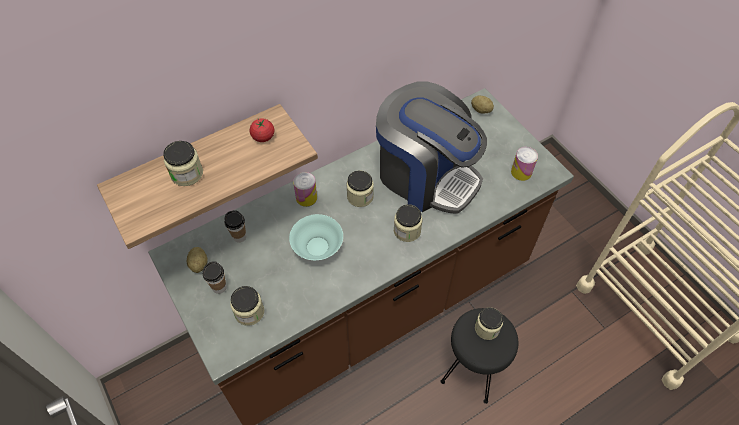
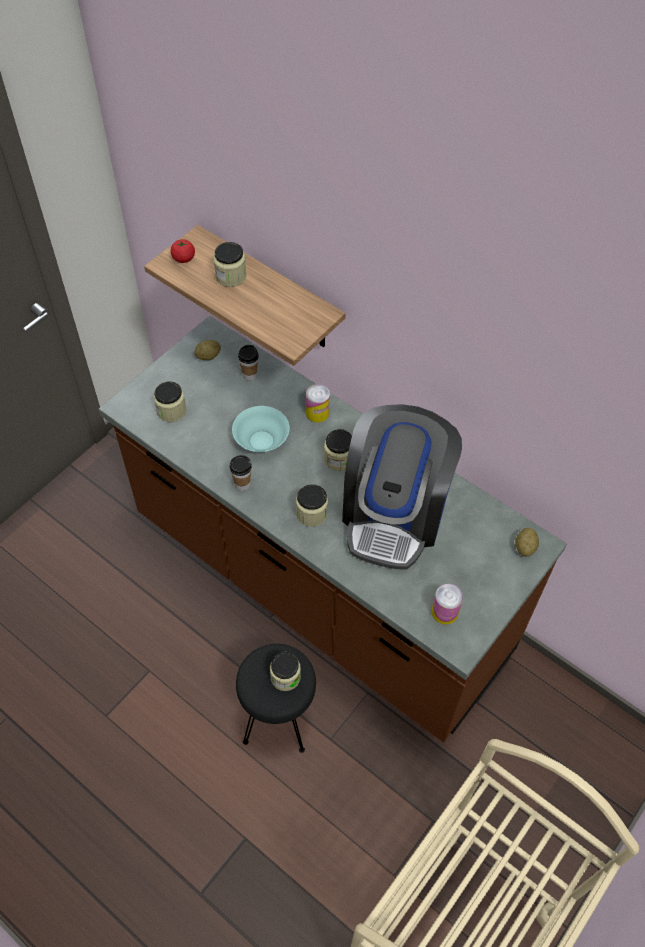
camera: 70 degrees right, 0 degrees up
(219, 287) = (190, 379): cup -> cup (242, 484)
(263, 137) = (296, 314): tomato -> tomato (183, 258)

